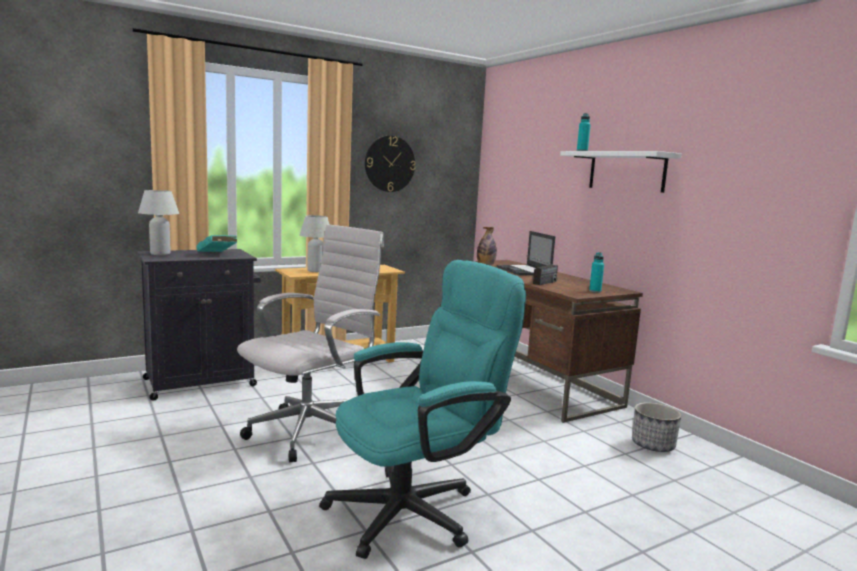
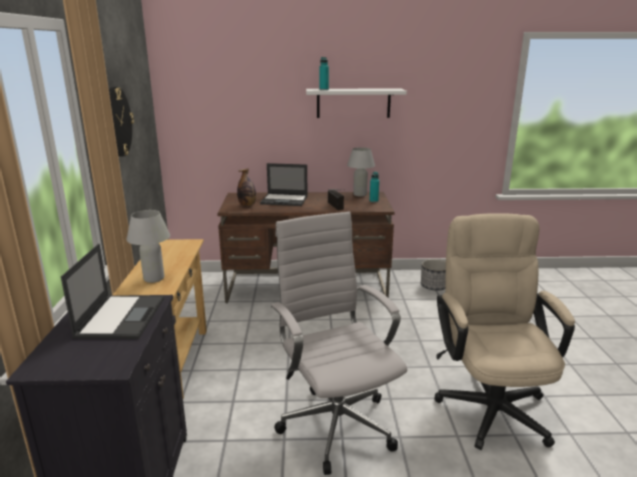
camera: 60 degrees left, 10 degrees up
(160, 254) = (66, 360): white table lamp -> white table lamp (360, 194)
(217, 254) = (121, 316): turquoise book -> laptop
(416, 509) = (490, 402): turquoise office chair -> beige office chair

